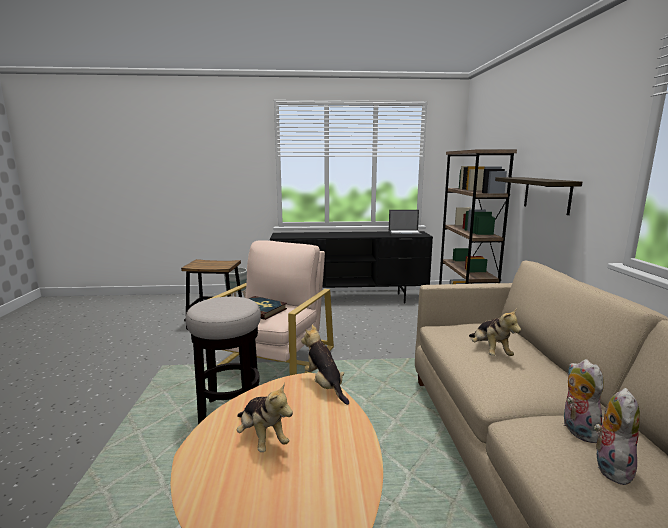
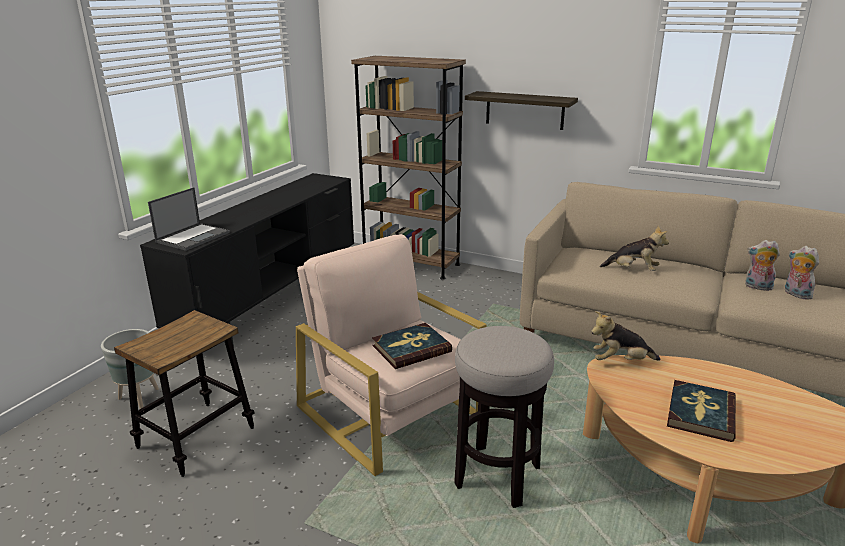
camera: 60 degrees left, 10 degrees up
(262, 438) = (700, 413): plush toy -> book
(405, 233) = (310, 183): laptop -> laptop (193, 237)

